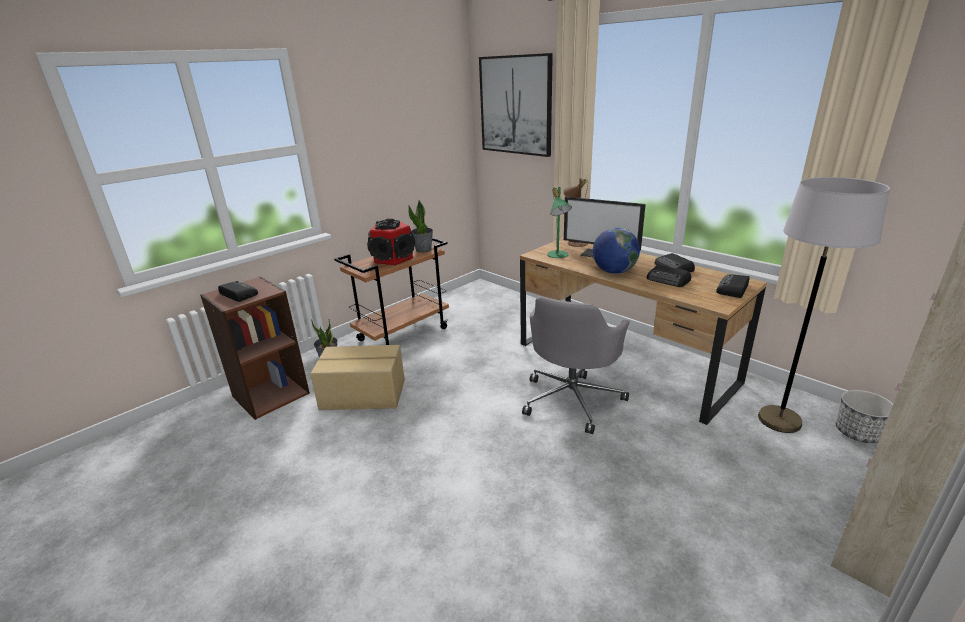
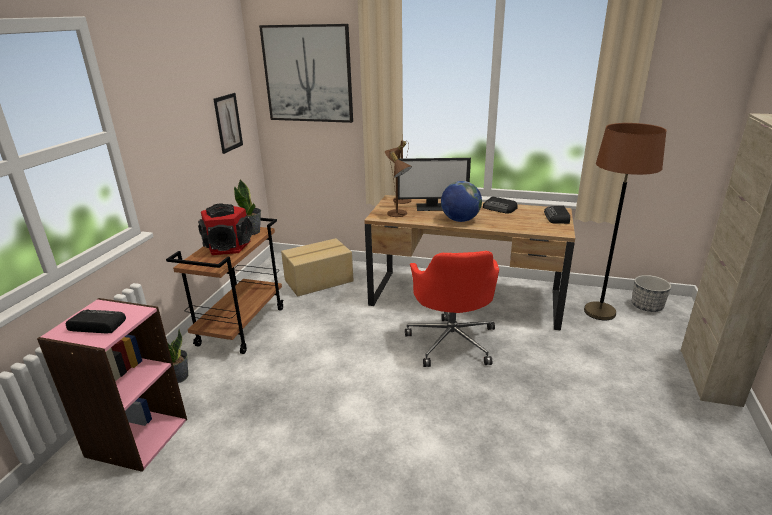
camera: 30 degrees left, 0 degrees up
(270, 394) = (137, 437): brown bookcase -> pink bookcase
(363, 395) = (253, 400): cardboard box -> cardboard box (319, 281)
(435, 149) = (228, 123): none -> picture
(558, 256) = (399, 214): green table lamp -> brown table lamp
(572, 399) = (452, 341): grey office chair -> red office chair
(668, 280) = (507, 219): radio -> none
(779, 420) = (599, 312): grey floor lamp -> brown floor lamp

